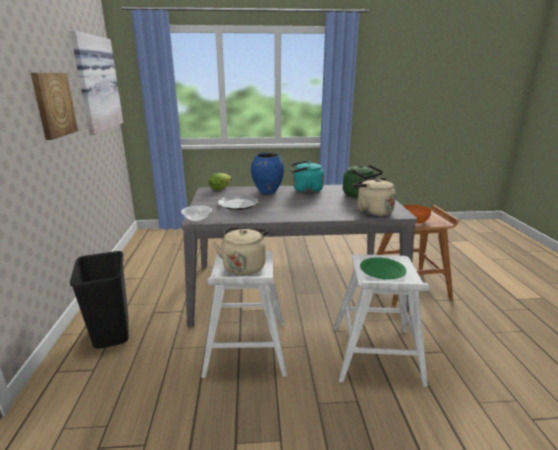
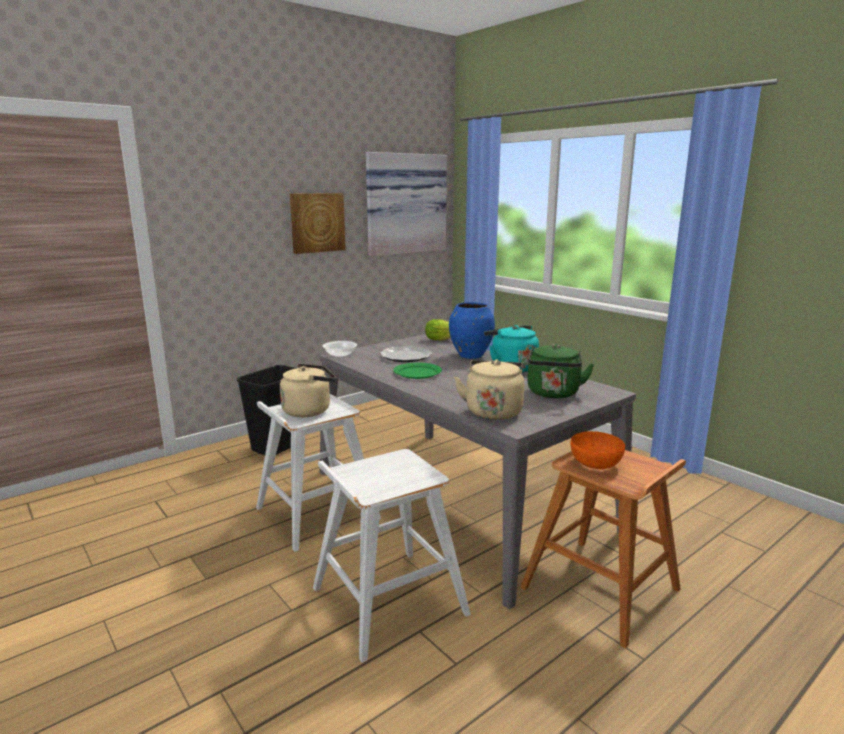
camera: 55 degrees right, 5 degrees down
(382, 270) = (382, 472): green plate -> green plate (418, 373)

